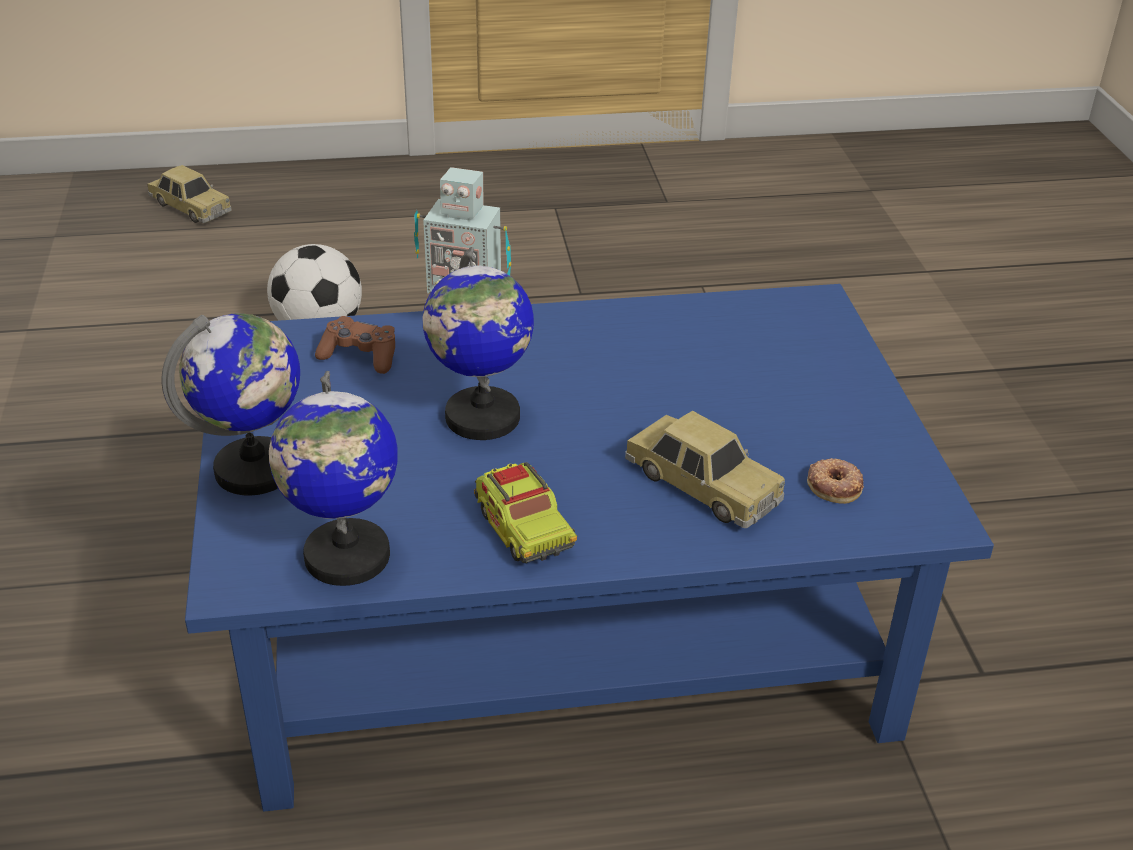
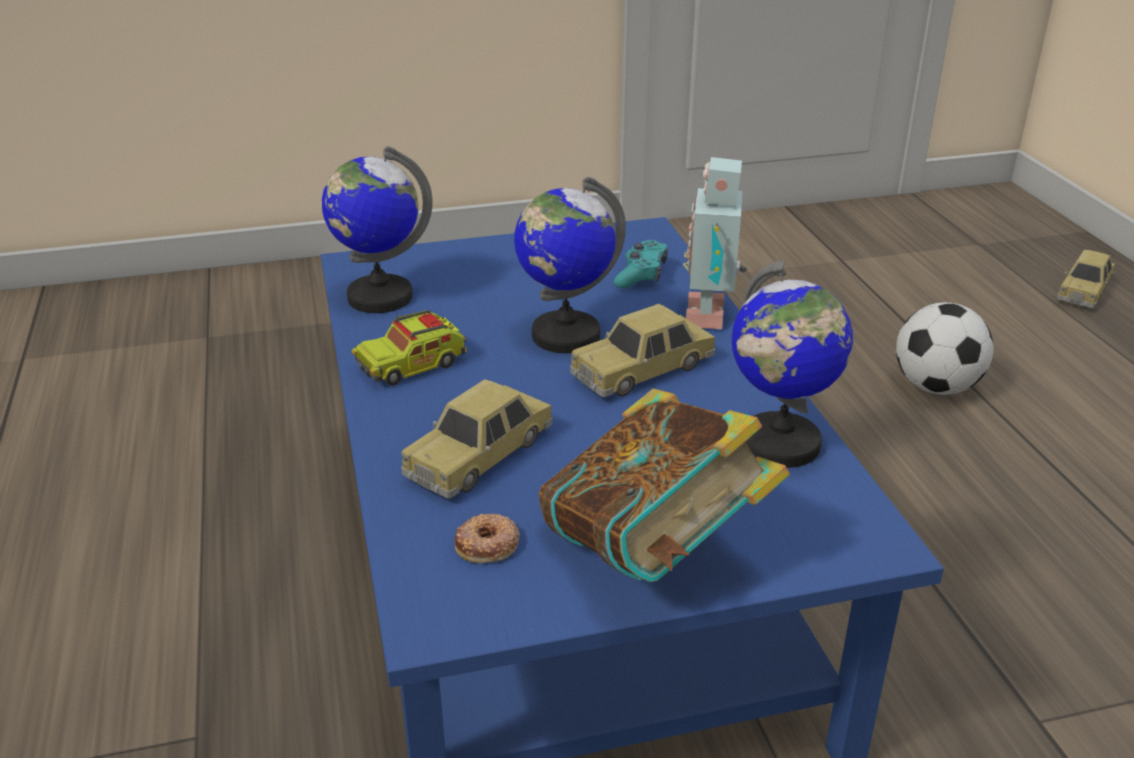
camera: 85 degrees right, 5 degrees down
(256, 470) = (478, 254): globe -> globe (779, 444)
(360, 356) = (641, 275): brown game controller -> turquoise game controller
(561, 376) = (643, 370): none -> toy car
(837, 400) = (653, 552): none -> book

